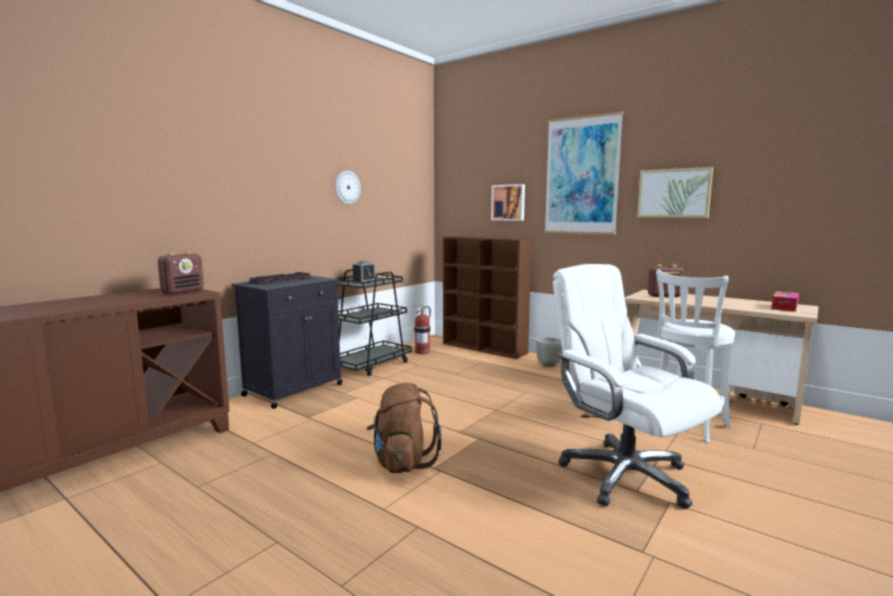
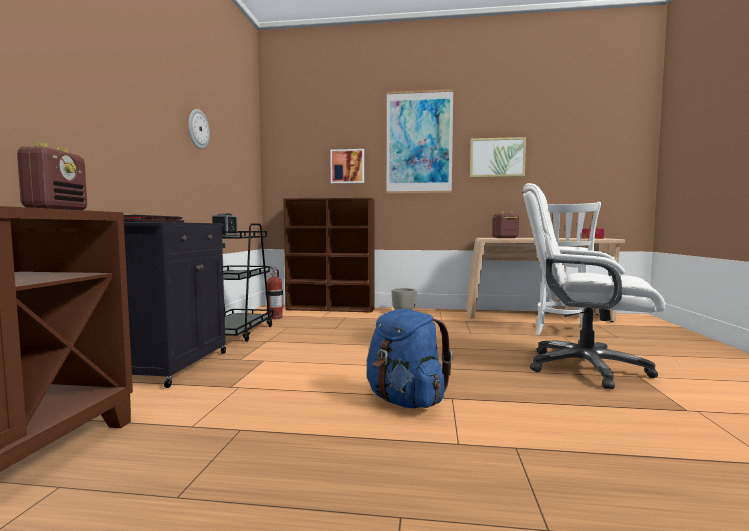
camera: 30 degrees left, 5 degrees down
(402, 462) = (405, 401): brown backpack -> blue backpack

